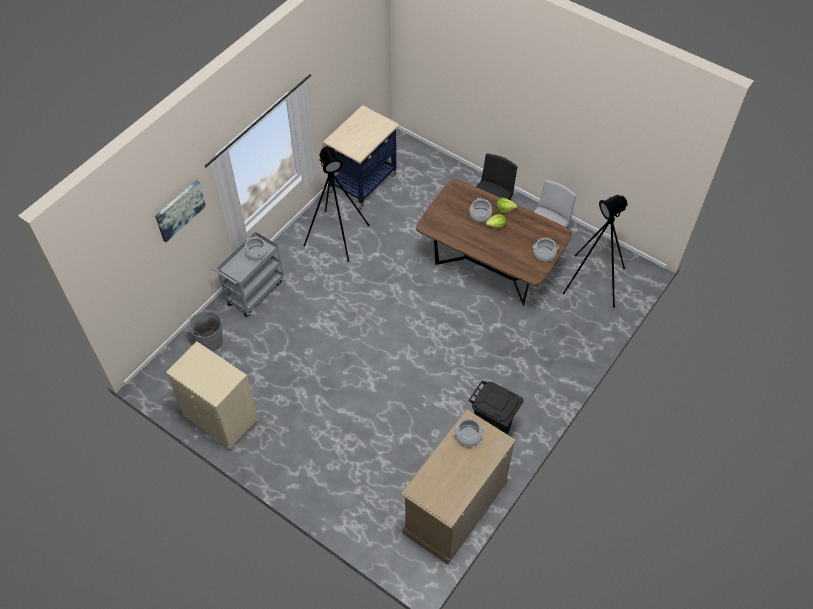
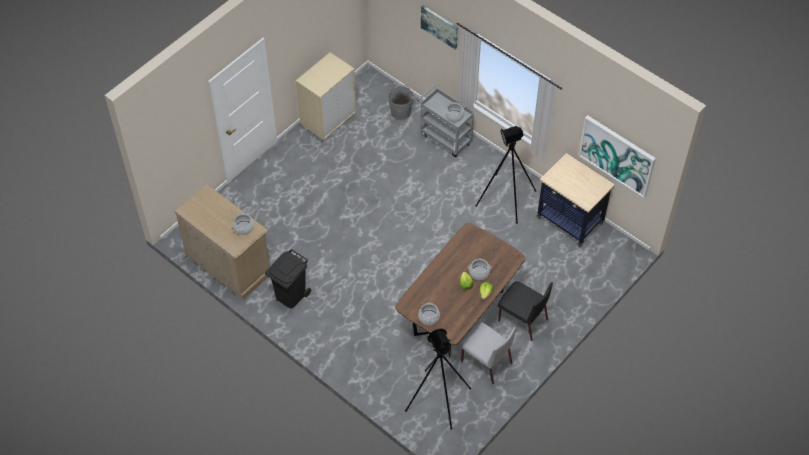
camera: 95 degrees right, 0 degrees up
(354, 76) = (617, 155): none -> picture

